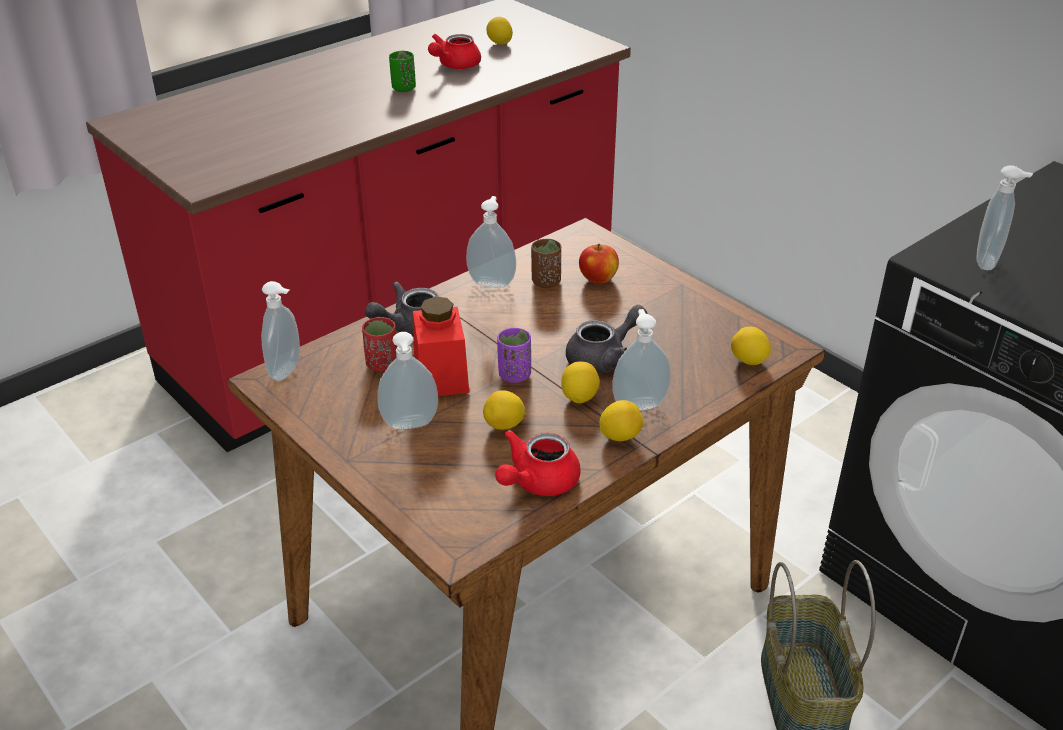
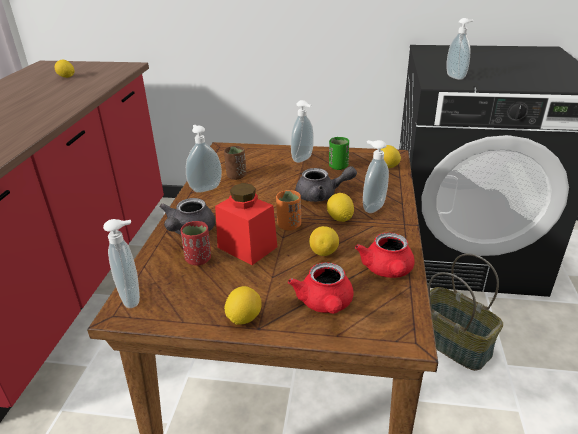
camera: 40 degrees left, 5 degrees down
(403, 88) = (29, 109): green cup -> green cup (338, 166)
(410, 425) = (269, 283): soap dispenser -> soap dispenser (303, 159)
(454, 65) = (50, 92): red teapot -> red teapot (325, 305)
(514, 375) = (289, 225): purple cup -> orange cup
(598, 279) = (262, 164): apple -> none
(604, 357) = (321, 195): grey teapot -> grey teapot turned 75 degrees clockwise
(620, 436) = (389, 226): lemon -> lemon (244, 318)

